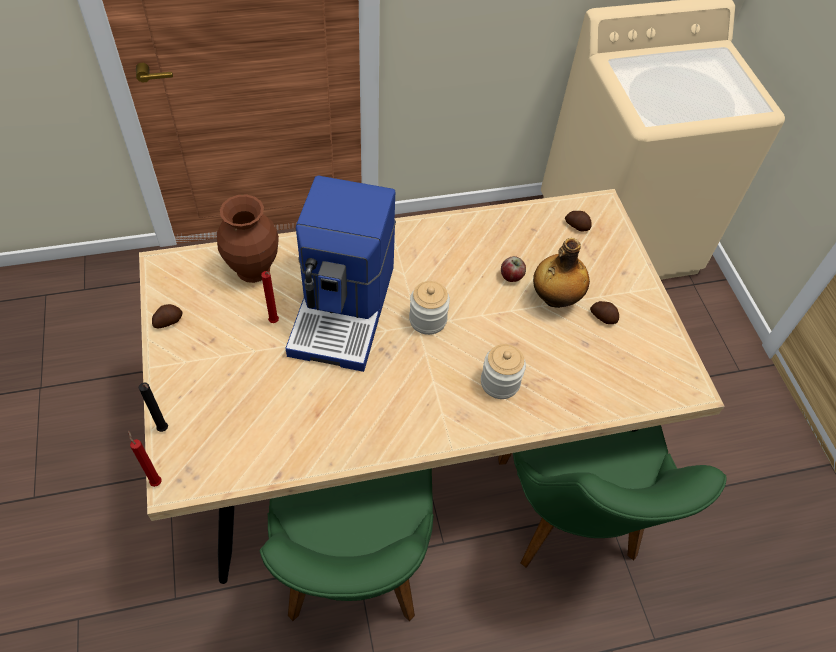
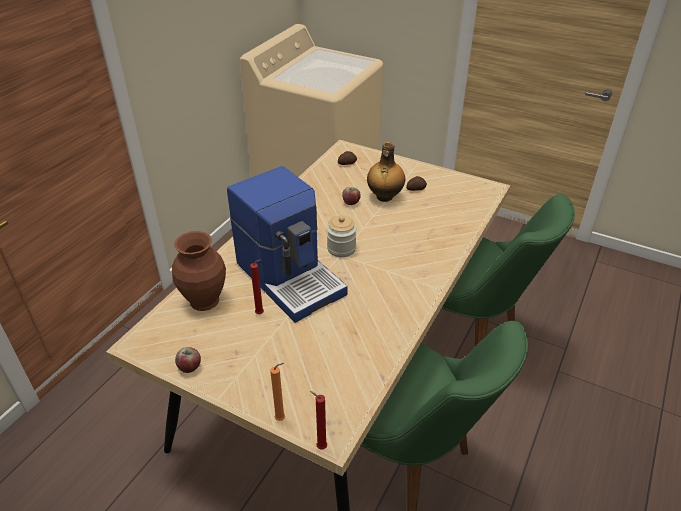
camera: 45 degrees left, 15 degrees down
(164, 430) = (282, 419): black candle -> orange candle
(168, 321) = (190, 367): potato -> apple
(500, 382) = (416, 246): jar -> none

